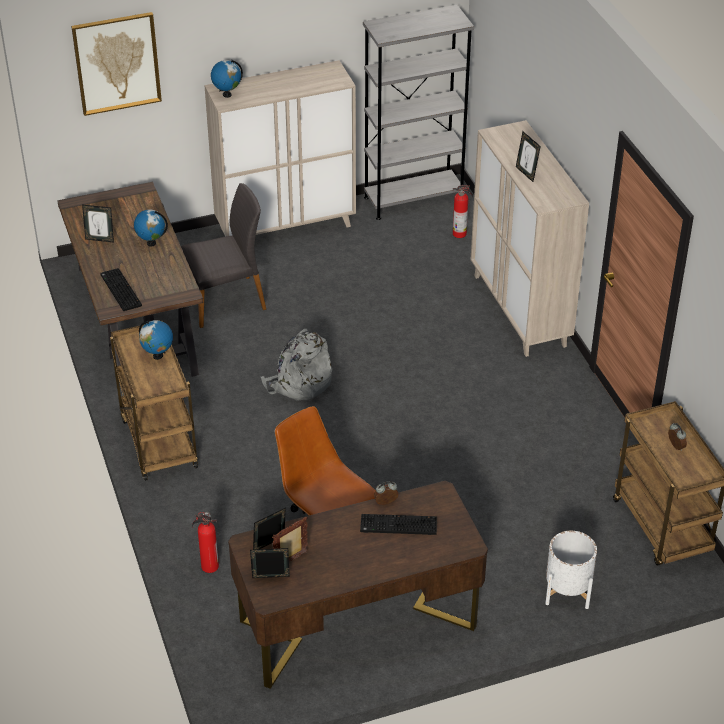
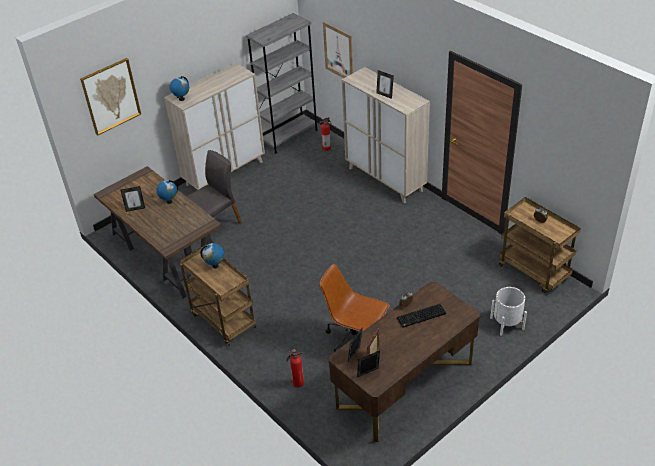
camera: 20 degrees left, 0 degrees up
(119, 290) = (166, 235): keyboard -> none
(299, 383) = (286, 258): grey backpack -> none
(503, 85) = (338, 52): none -> picture

